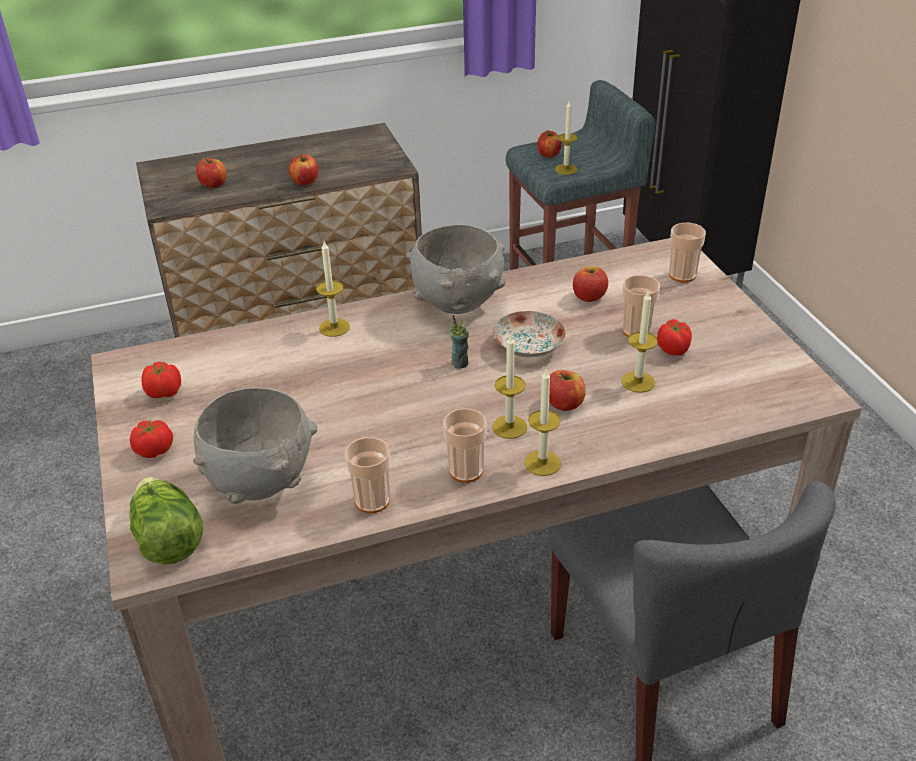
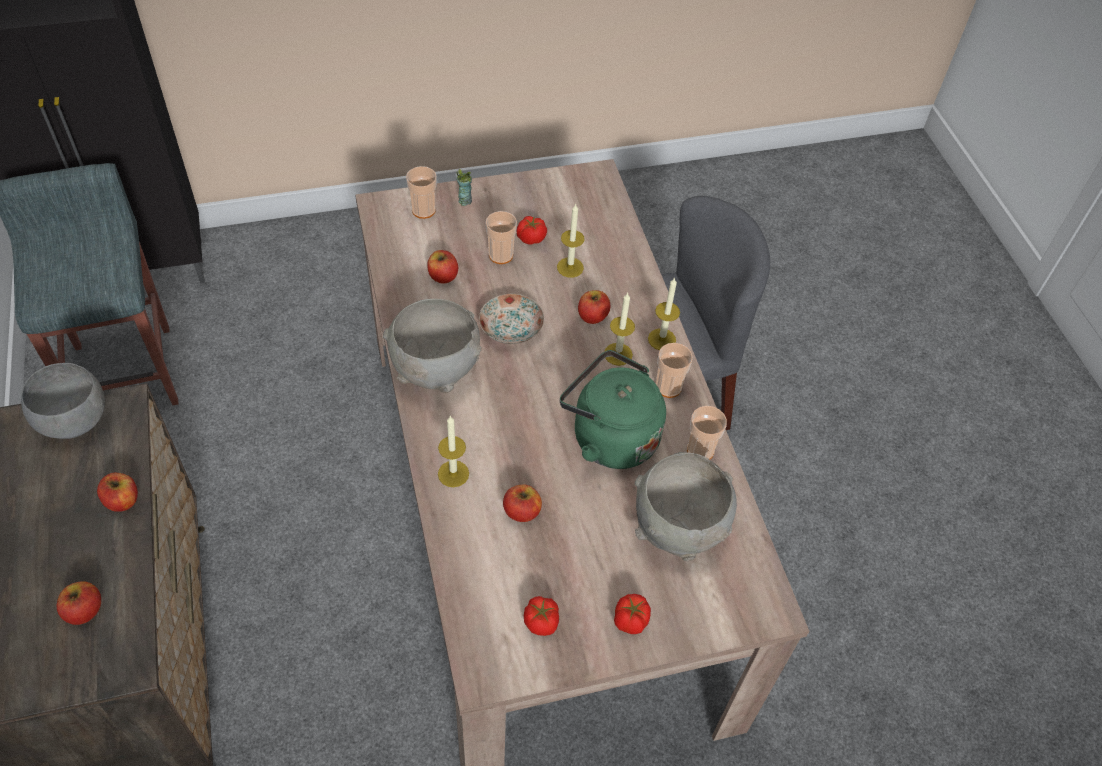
camera: 90 degrees left, 15 degrees up
(167, 538) = (742, 596): lettuce -> none
(378, 152) = (72, 420): none -> grey bowl
(386, 426) = (610, 436): none -> green kettle
(460, 363) = (528, 378): cup -> cup (464, 201)
(549, 154) = (58, 283): apple -> apple (522, 511)
(566, 169) = (104, 273): candle -> none

